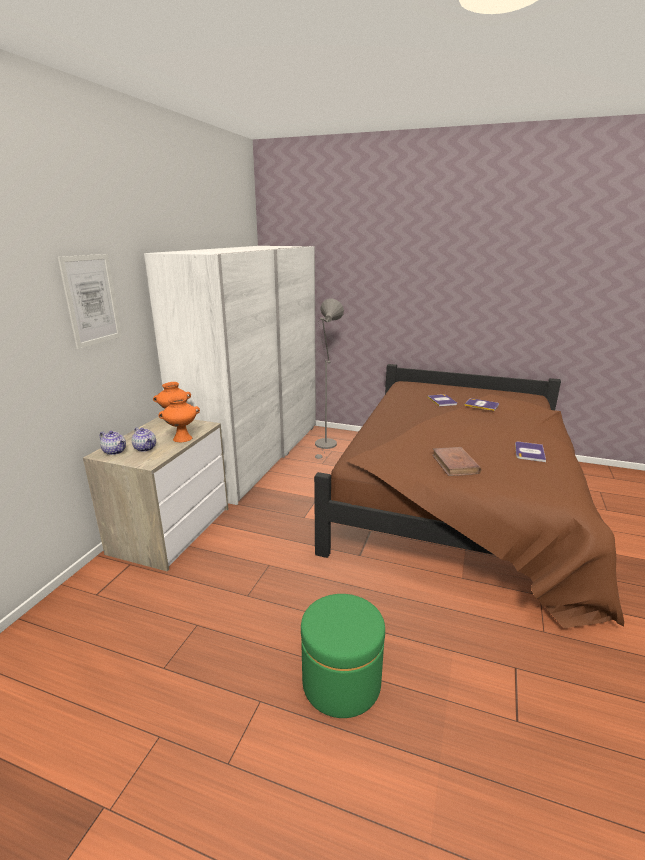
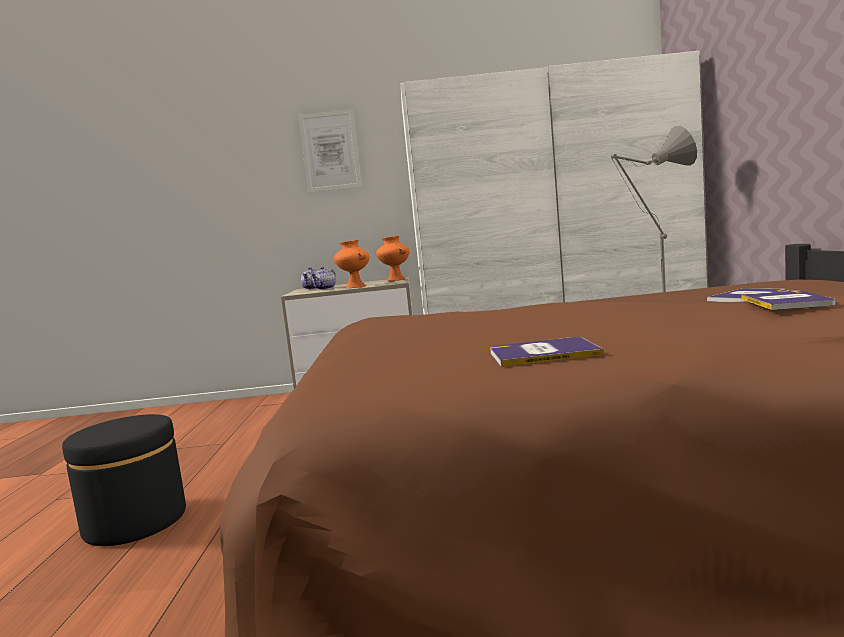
camera: 70 degrees right, 15 degrees down
(341, 682) = (135, 522): green ottoman -> black ottoman
(455, 464) = (407, 337): brown book -> none

